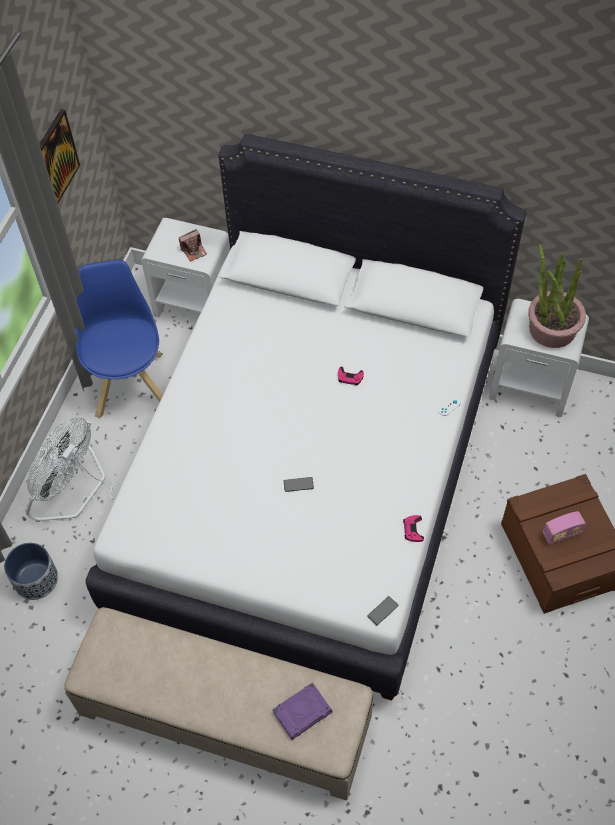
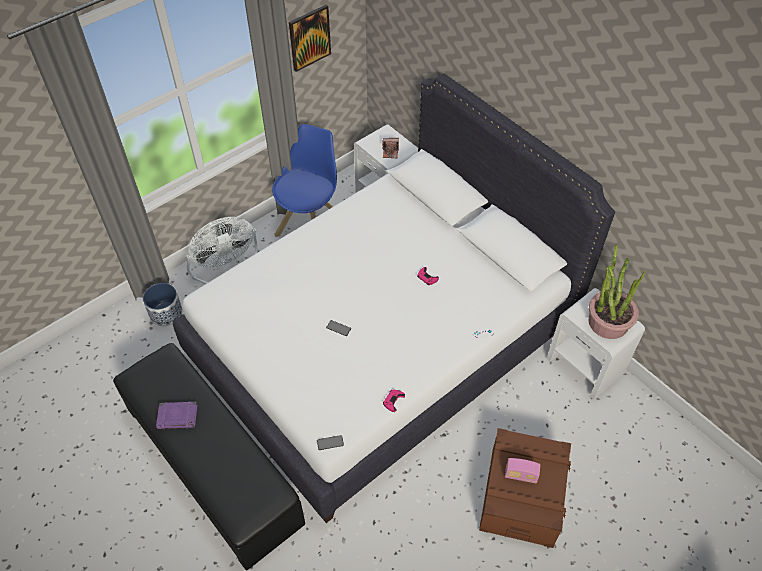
camera: 30 degrees right, 5 degrees down
(226, 714) = (213, 464): beige bench -> black bench
(302, 711) = (240, 483): purple book -> purple book (178, 417)

